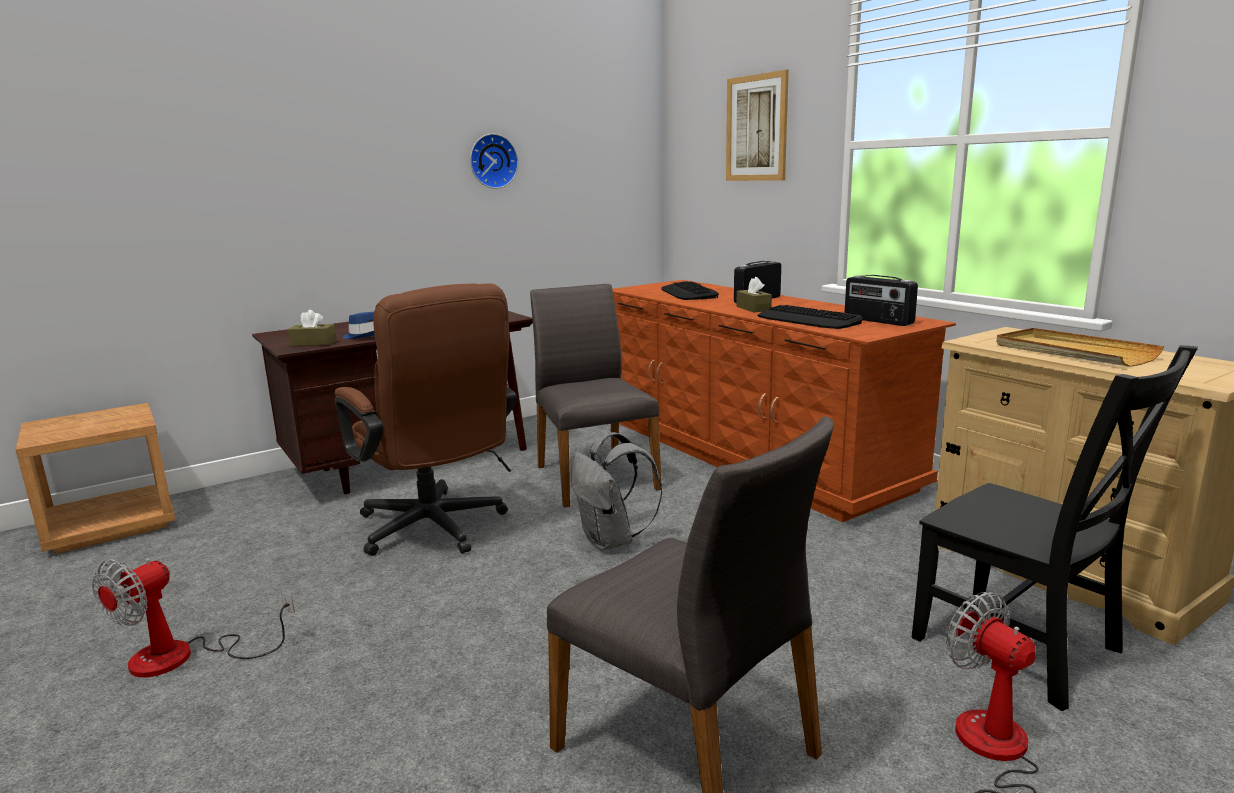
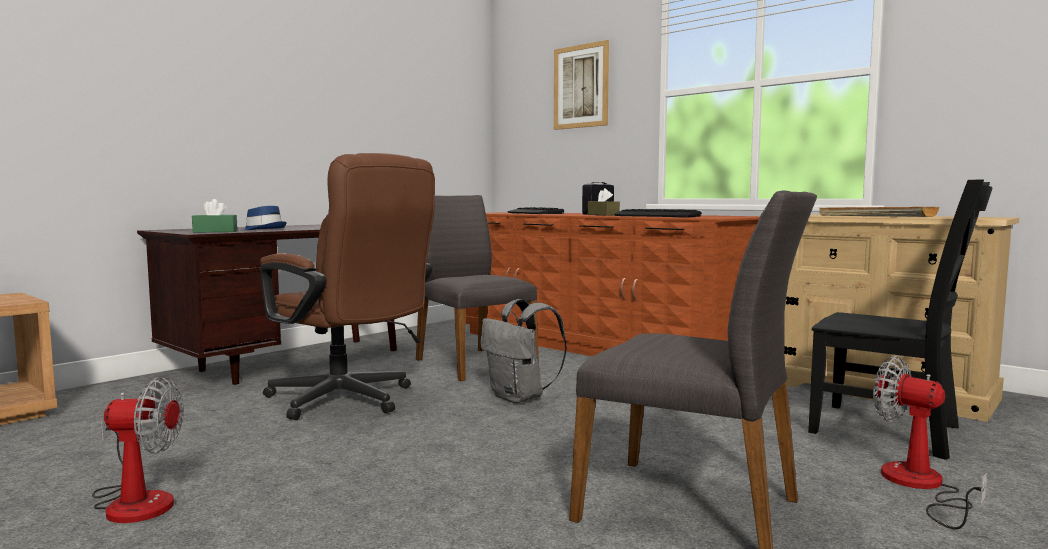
camera: 15 degrees left, 10 degrees down
(183, 657) = (135, 501): fan -> fan turned 105 degrees counterclockwise
(313, 343) = (215, 231): brown tissue box -> green tissue box
(492, 161) = (361, 99): wall clock -> none
(877, 321) = (710, 216): radio -> none

